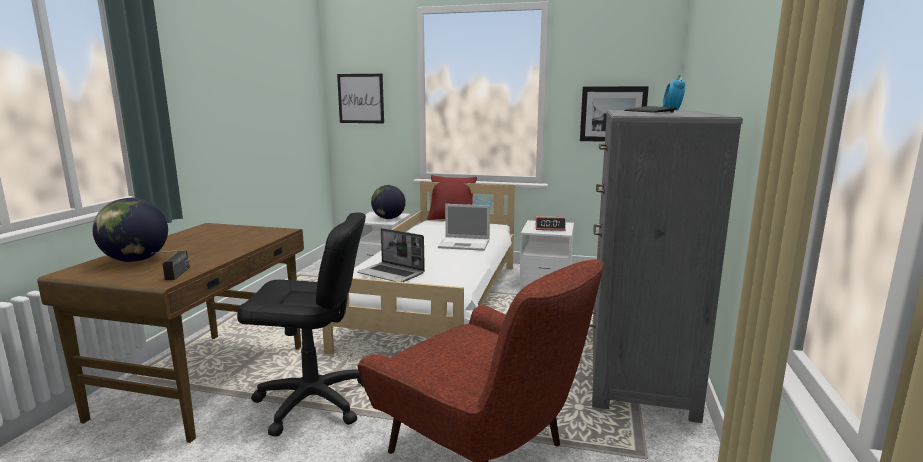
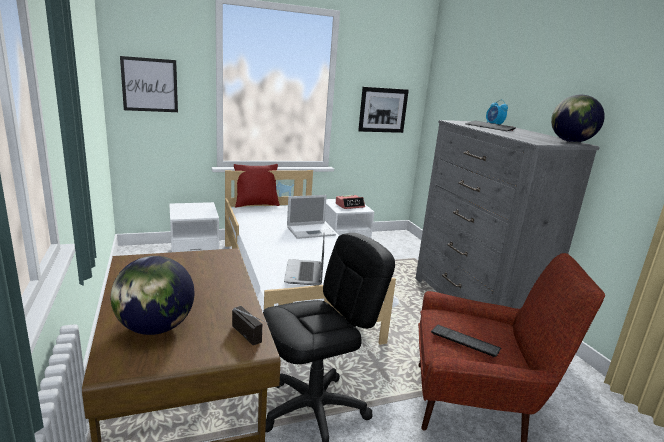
camera: 35 degrees left, 5 degrees up
(388, 218) = (203, 210): globe -> globe (570, 141)
(392, 274) = (305, 274): laptop -> laptop turned 90 degrees clockwise
(445, 355) = (465, 341): none -> keyboard

